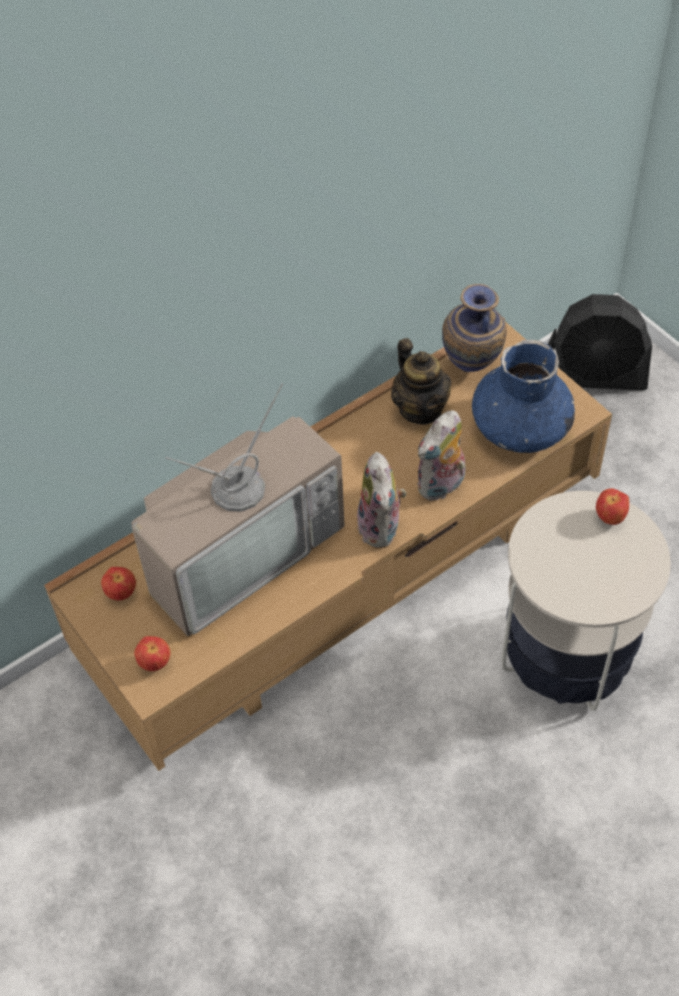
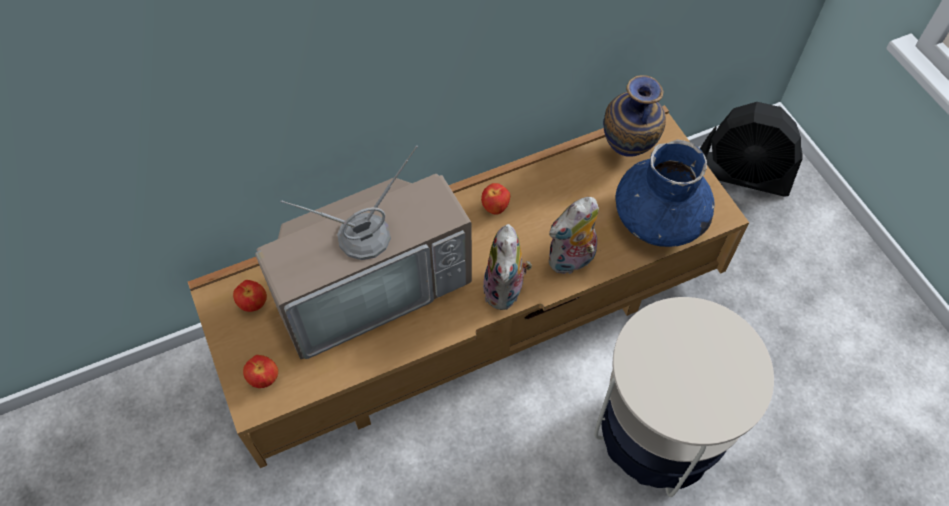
camera: 10 degrees right, 5 degrees up
(420, 409) = (570, 182): teapot -> none
(610, 518) = (723, 332): apple -> apple (495, 208)

